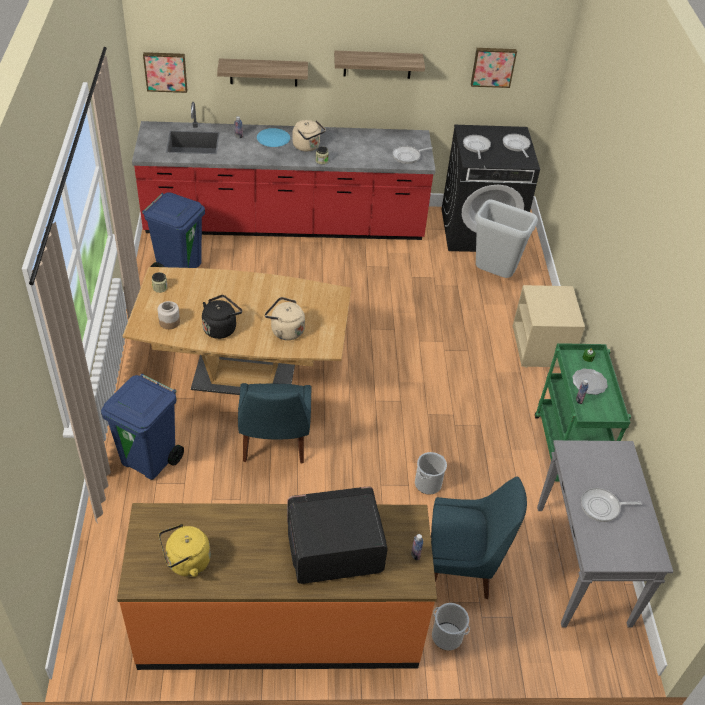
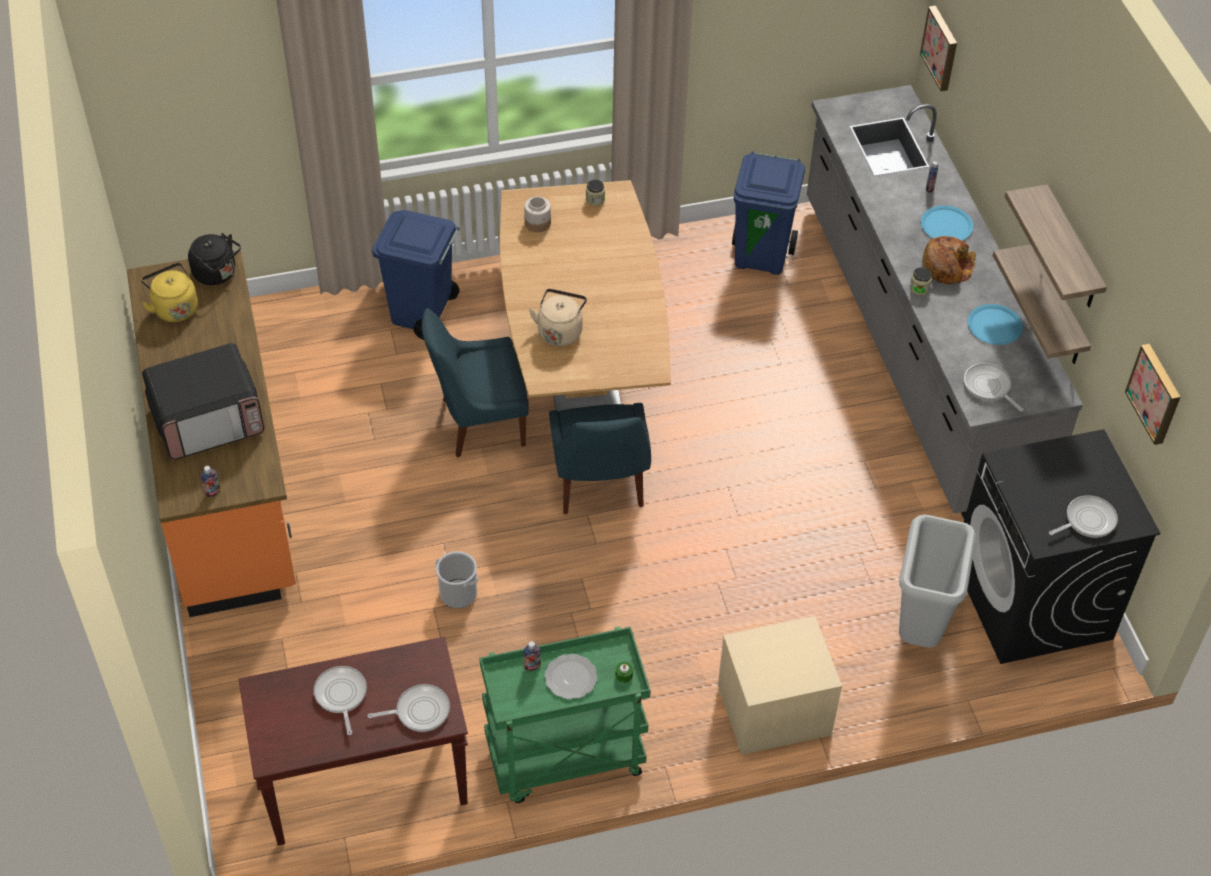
camera: 80 degrees right, 5 degrees up
(221, 328) = (543, 271): black kettle -> black kettle (217, 274)
(263, 72) = (996, 141): shelf -> shelf (1057, 308)
(285, 224) = (915, 346): red counter -> grey counter
(307, 146) = (947, 266): beige kettle -> bread
(333, 549) = (209, 420): microwave -> microwave turned 90 degrees clockwise
(361, 142) = (994, 325): none -> blue plate
(447, 636) = (234, 641): bucket -> none
(462, 567) = (334, 646): blue chair -> blue chair (599, 486)
(476, 147) = (1051, 465): frying pan -> frying pan (419, 711)
(583, 566) = (364, 785): grey console table -> brown console table

